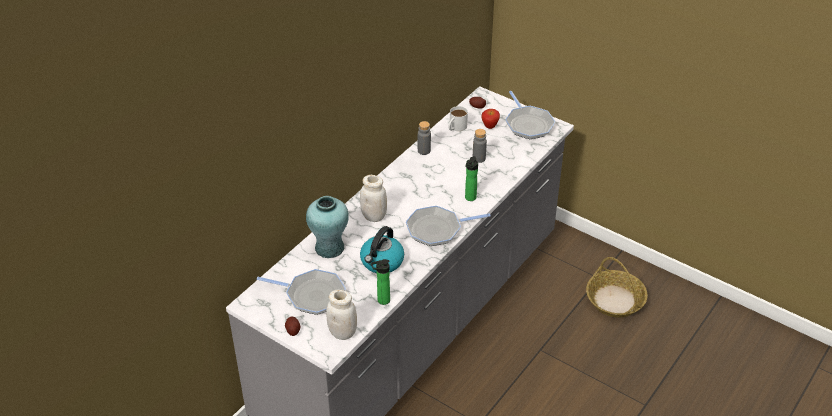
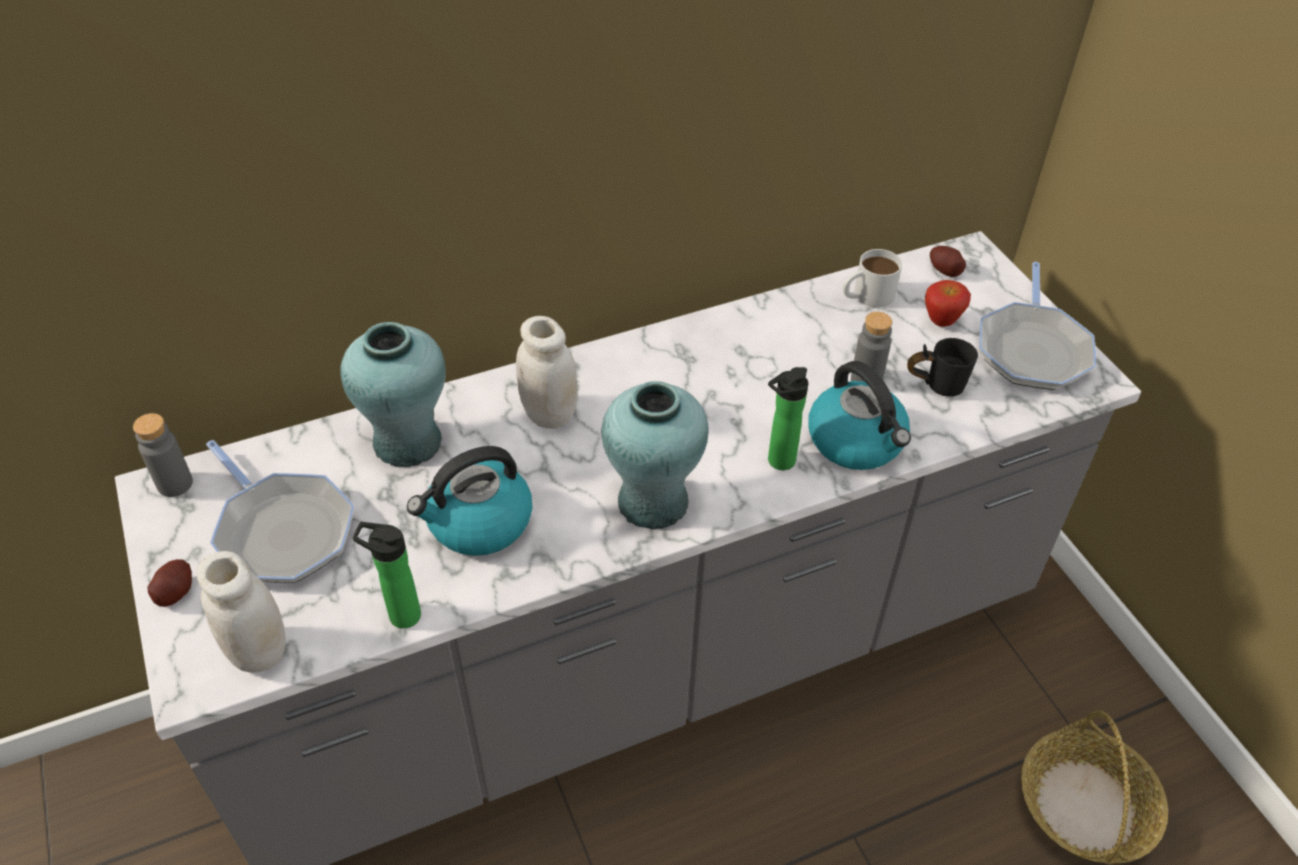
camera: 30 degrees right, 5 degrees up
(424, 151) = (762, 318): grey bottle -> grey bottle (175, 484)
(437, 229) = (652, 502): frying pan -> turquoise vase
(491, 180) = (857, 441): none -> kettle
(503, 149) = (935, 383): none -> black mug

